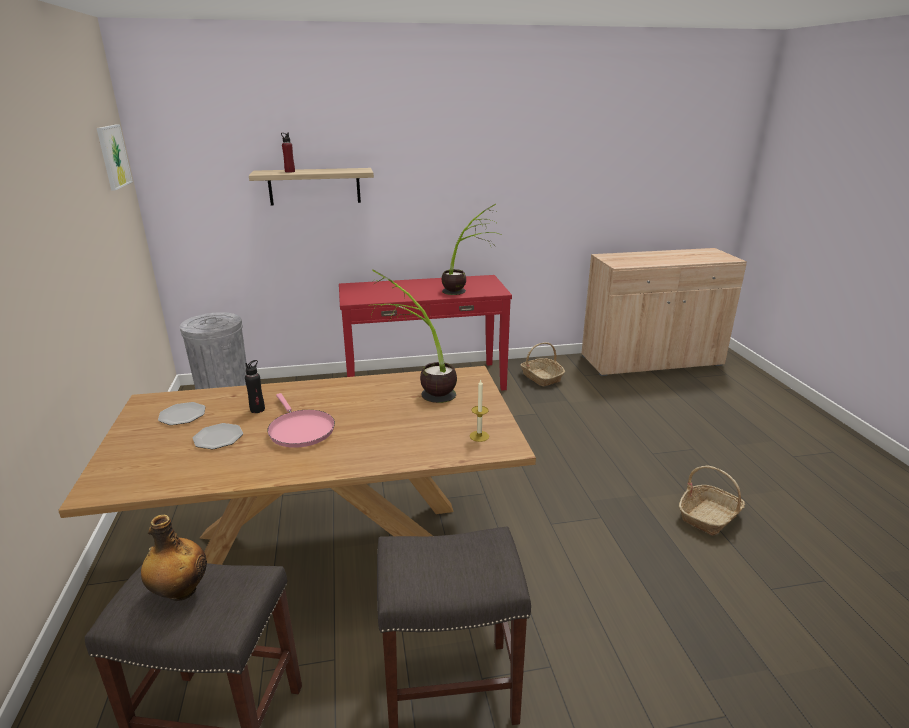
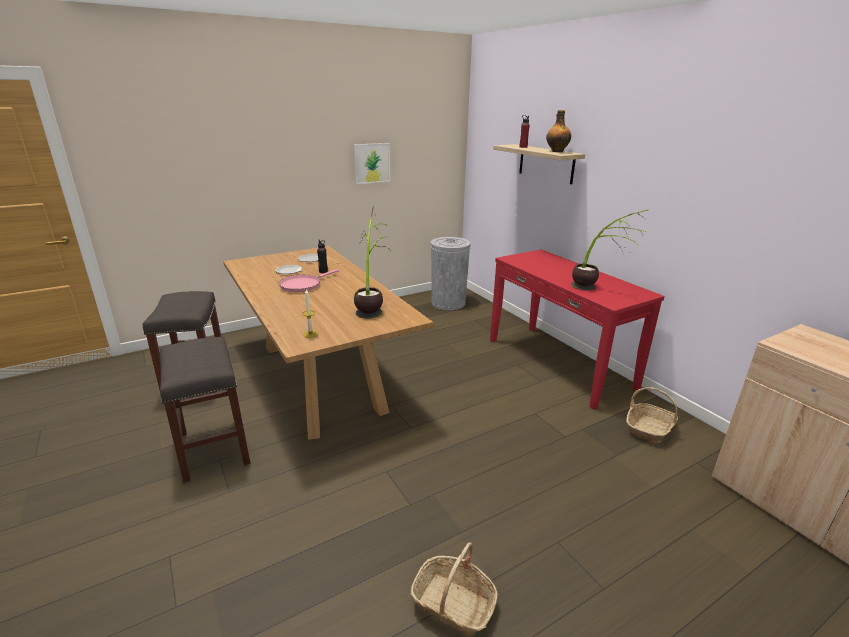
camera: 70 degrees right, 0 degrees up
(113, 156) = (440, 123): picture -> picture (372, 163)
(180, 591) = (182, 301): bottle -> bottle (557, 151)

